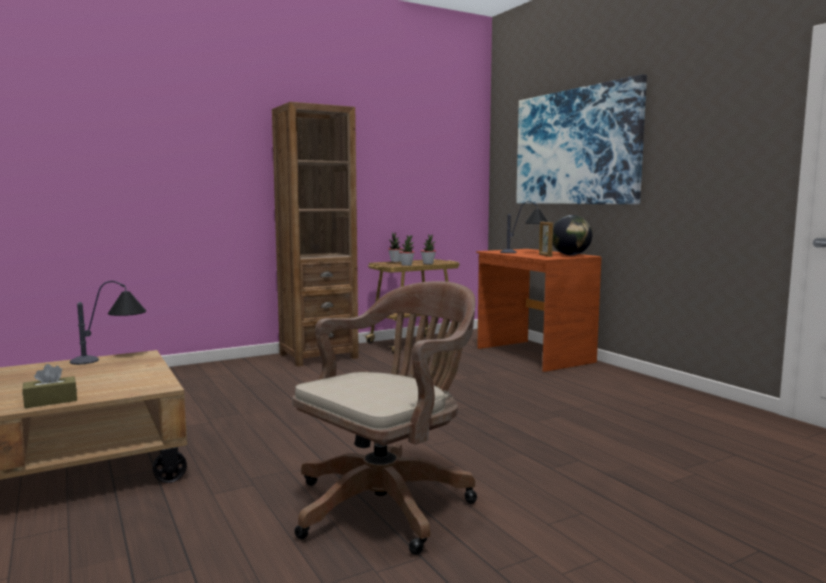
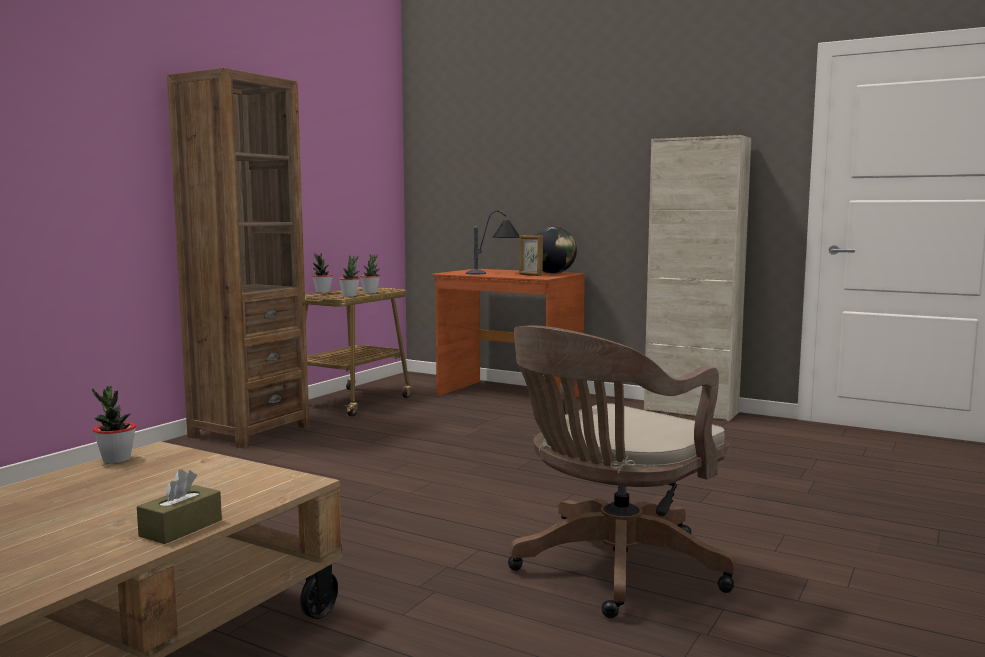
camera: 30 degrees left, 0 degrees up
(113, 357) = (116, 460): table lamp -> potted plant
(389, 503) = (612, 570): brown office chair -> brown office chair turned 150 degrees counterclockwise
(575, 147) = (539, 147): picture -> none
(675, 390) = (690, 411): none -> beige cabinet

